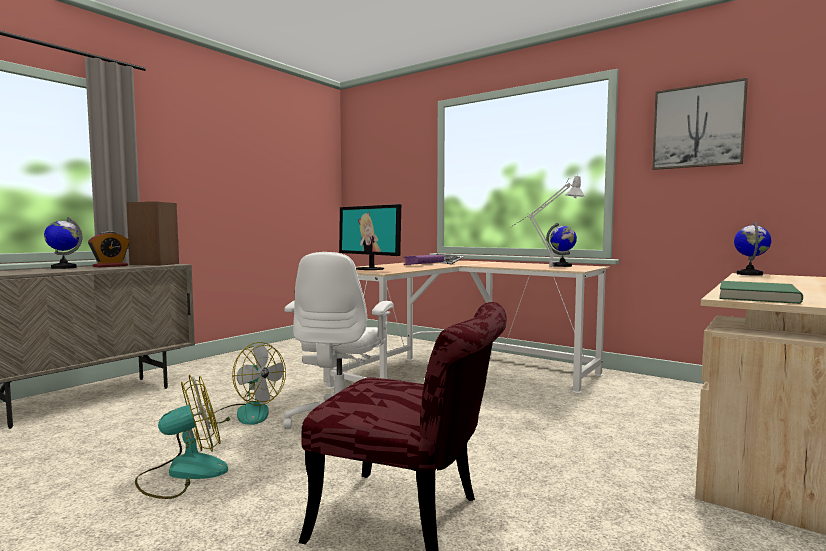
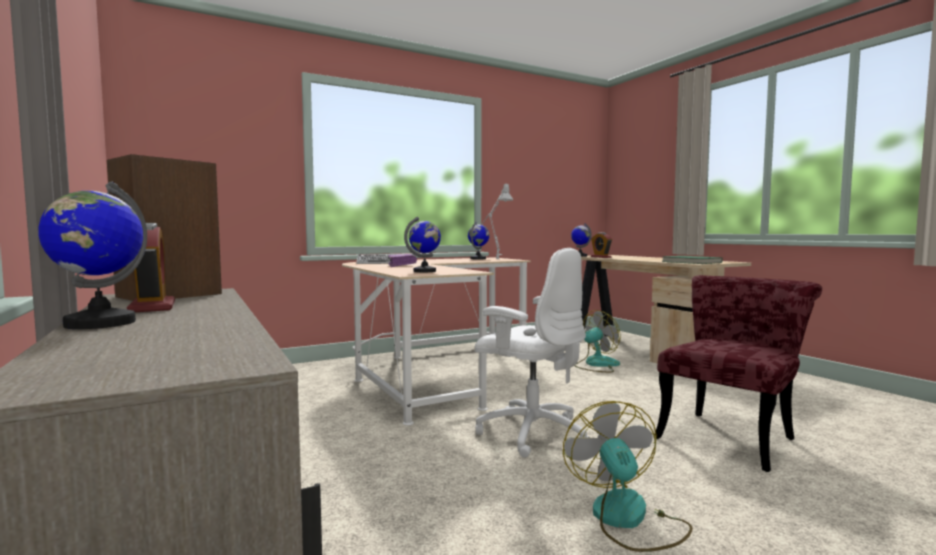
camera: 65 degrees left, 0 degrees up
(245, 414) = (454, 474): fan -> fan (596, 365)
(370, 269) = (425, 271): monitor -> globe
(698, 126) = (528, 156): picture -> none
(747, 278) = (601, 257): none -> alarm clock

